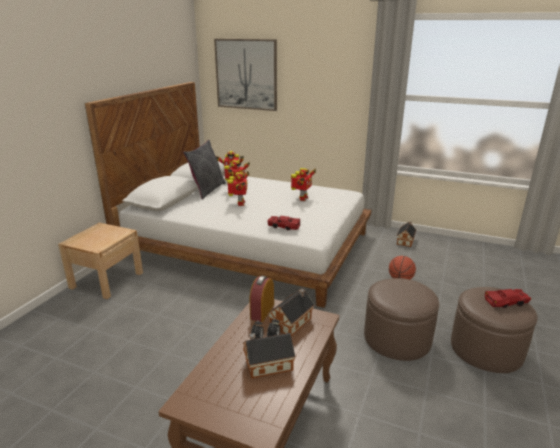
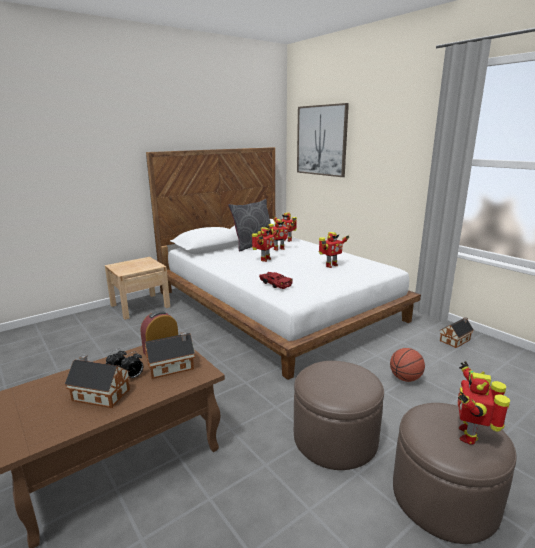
camera: 30 degrees right, 5 degrees down
(506, 302) = (470, 435): red toy car -> toy robot

